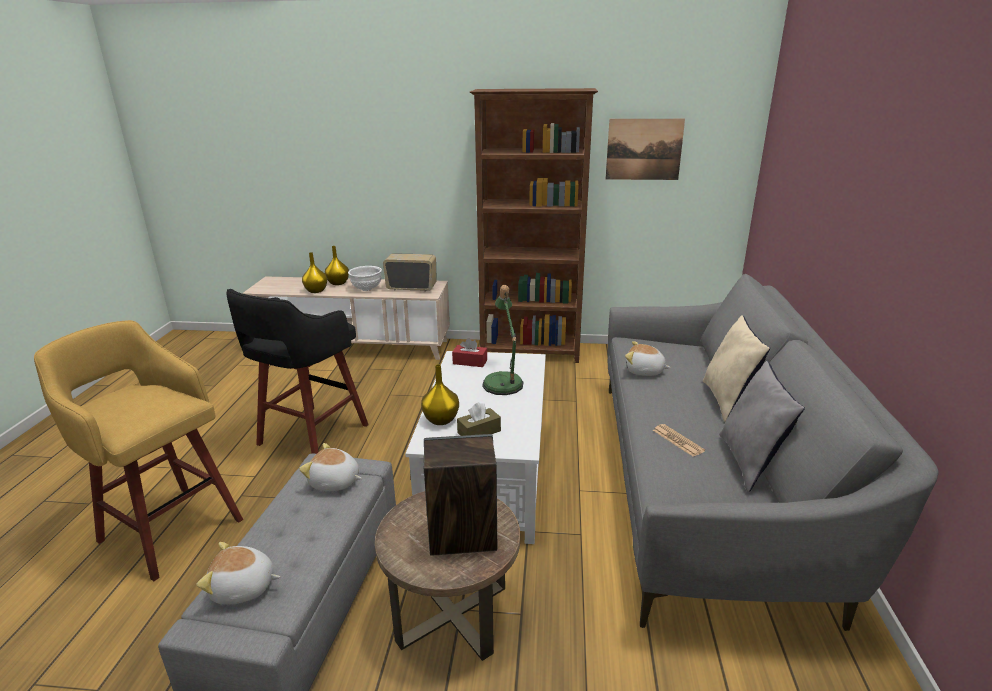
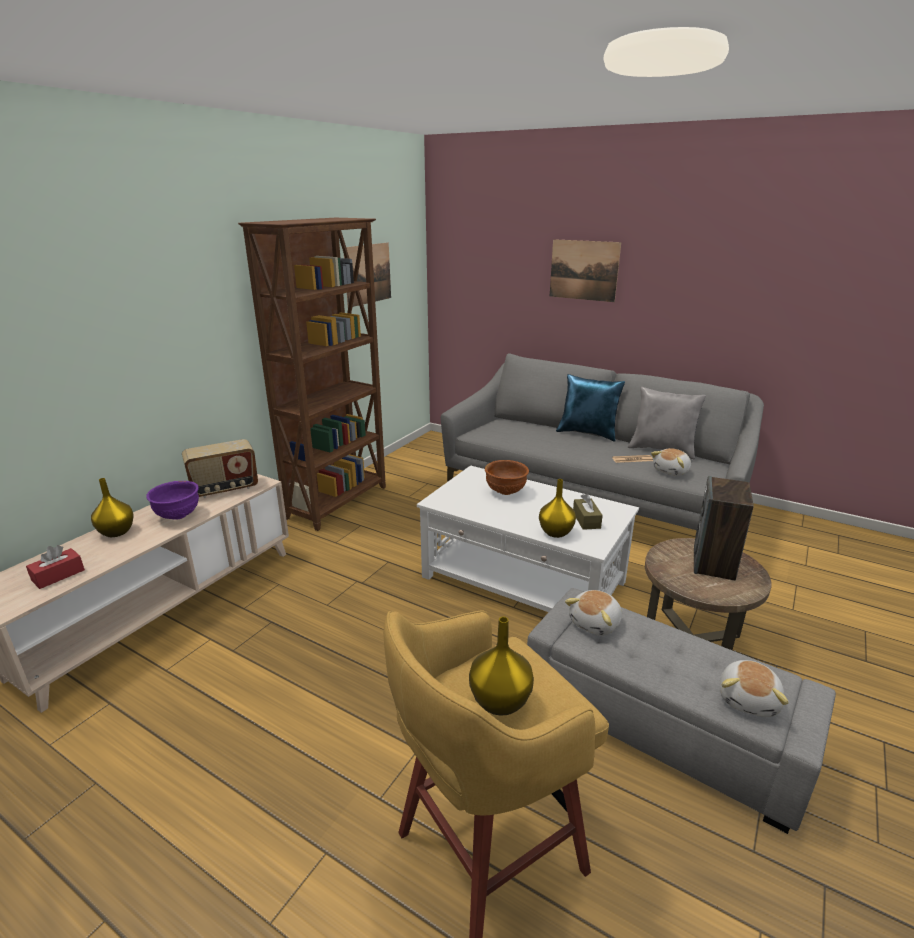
camera: 65 degrees left, 0 degrees up
(310, 436) = (365, 684): black stool -> none
(316, 291) = (118, 553): yellow vase -> yellow vase (501, 702)
(366, 289) = (177, 516): white bowl -> purple bowl
(412, 288) = (224, 488): radio -> radio turned 150 degrees counterclockwise
(470, 362) = (454, 498): red tissue box -> red tissue box (58, 575)
(503, 381) = (506, 492): table lamp -> brown bowl
(644, 371) = (530, 442): plush toy -> plush toy (672, 471)
(728, 401) = (588, 433): beige pillow -> blue pillow
(845, 182) = (584, 270): none -> picture

